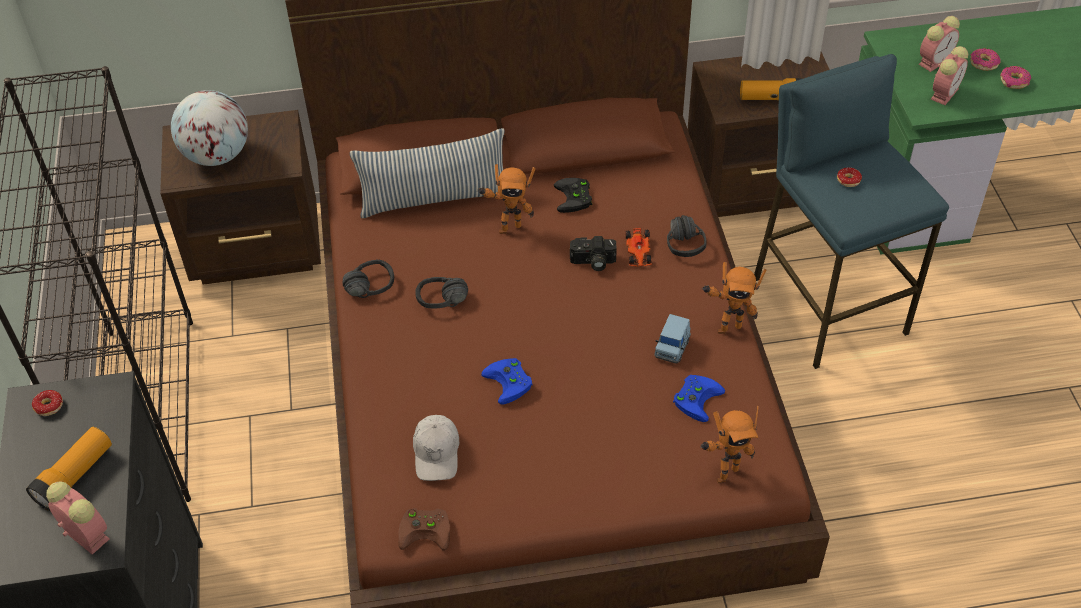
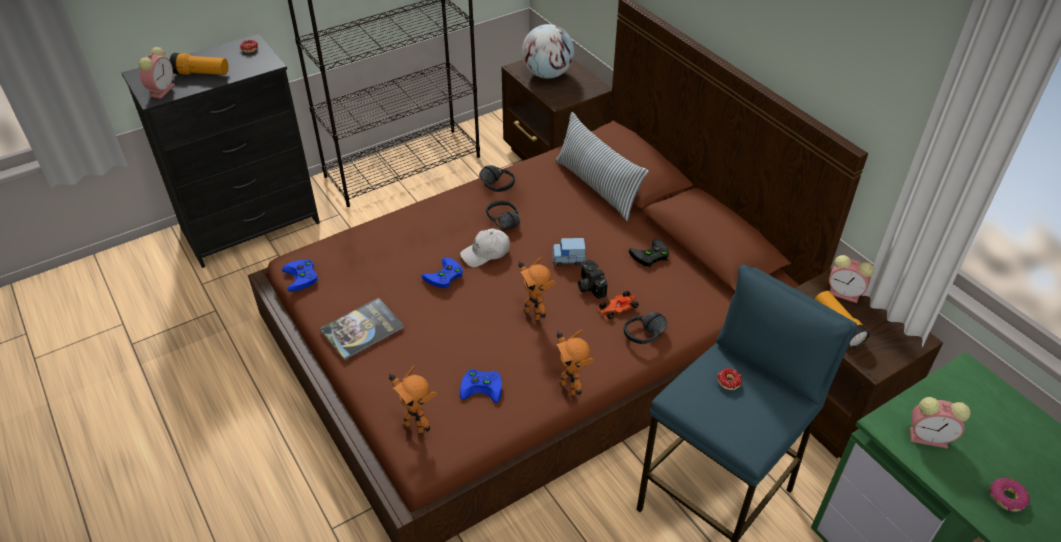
camera: 65 degrees right, 5 degrees down
(427, 530) = (302, 277): brown game controller -> blue game controller
(437, 453) = (365, 260): white cap -> white cap (486, 253)
(508, 227) = (595, 231): toy robot -> toy robot (533, 313)
(555, 486) = (362, 329): none -> book
(672, 347) = (527, 357): blue toy car -> blue toy car (568, 259)
(934, 61) = (974, 418): alarm clock -> alarm clock (845, 294)
(983, 63) = (1011, 463): donut -> none

